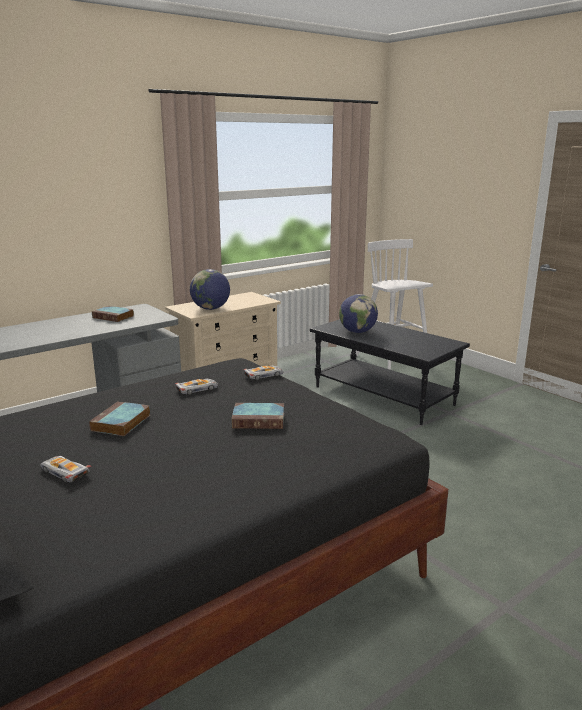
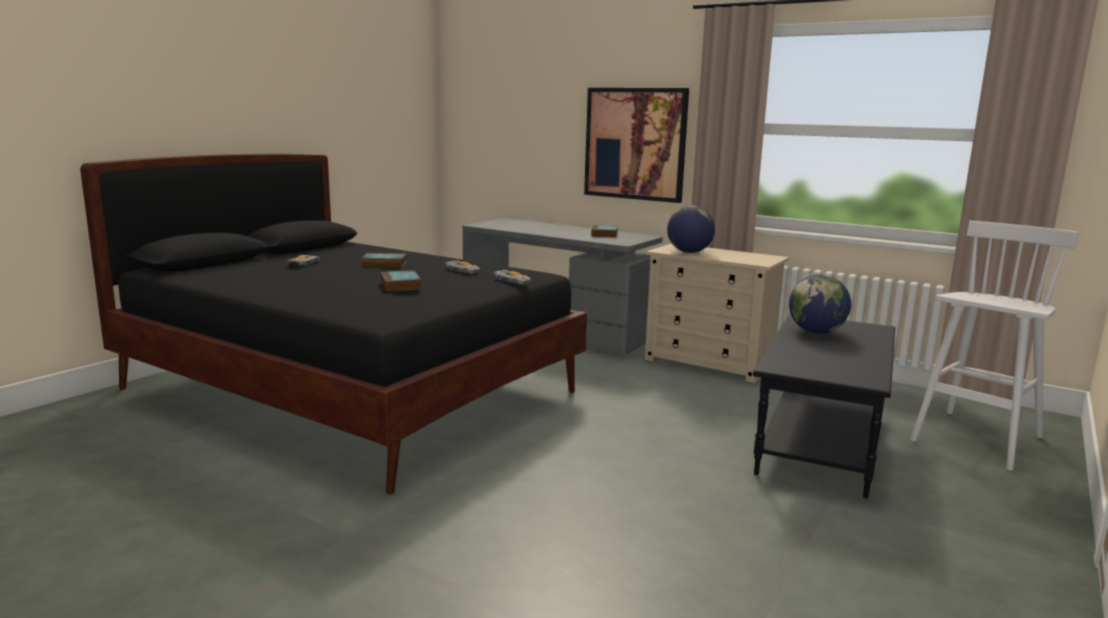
camera: 70 degrees right, 5 degrees down
(97, 223) = (635, 144): none -> picture

